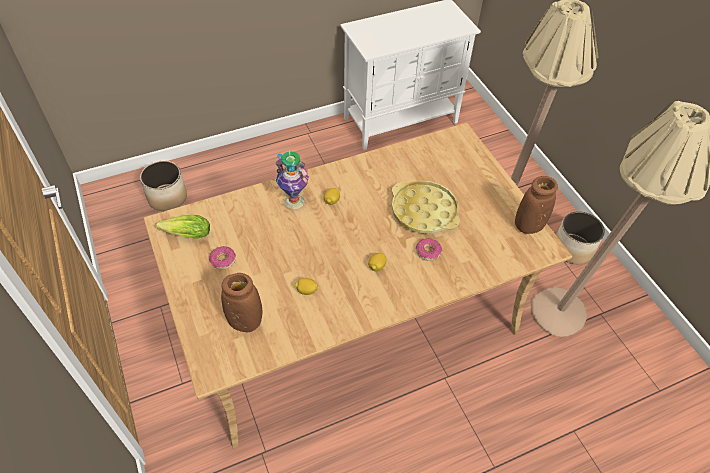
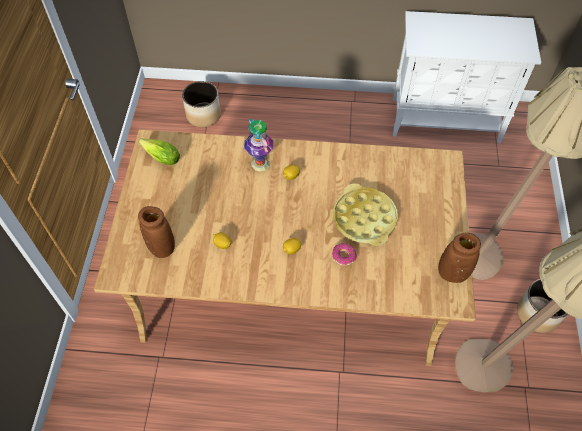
camera: 30 degrees right, 5 degrees up
(223, 260) = (175, 190): donut -> none

